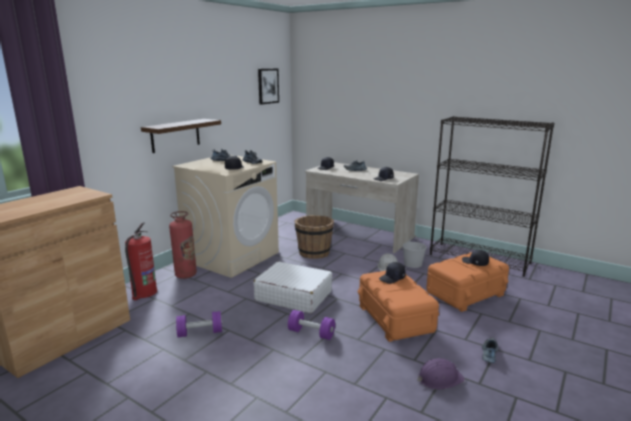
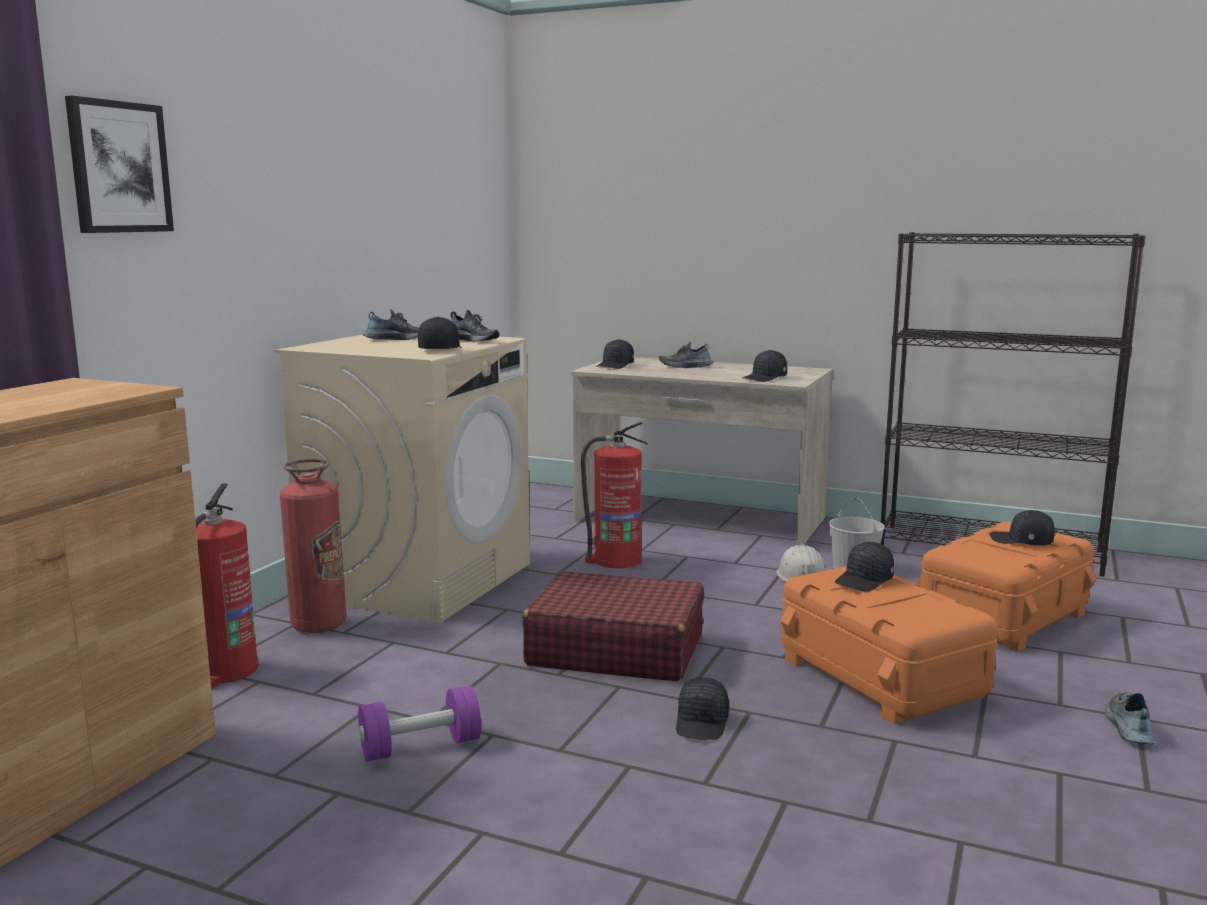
camera: 10 degrees left, 5 degrees down
(175, 135) = (281, 275): shelf -> none
(268, 86) = (469, 178): picture -> picture (119, 167)
(293, 296) = (615, 649): white suitcase -> red suitcase
(311, 333) = (702, 723): purple dumbbell -> black cap
(314, 253) = (615, 560): brown bucket -> fire extinguisher
(439, 378) = (1055, 789): purple hard hat -> none

